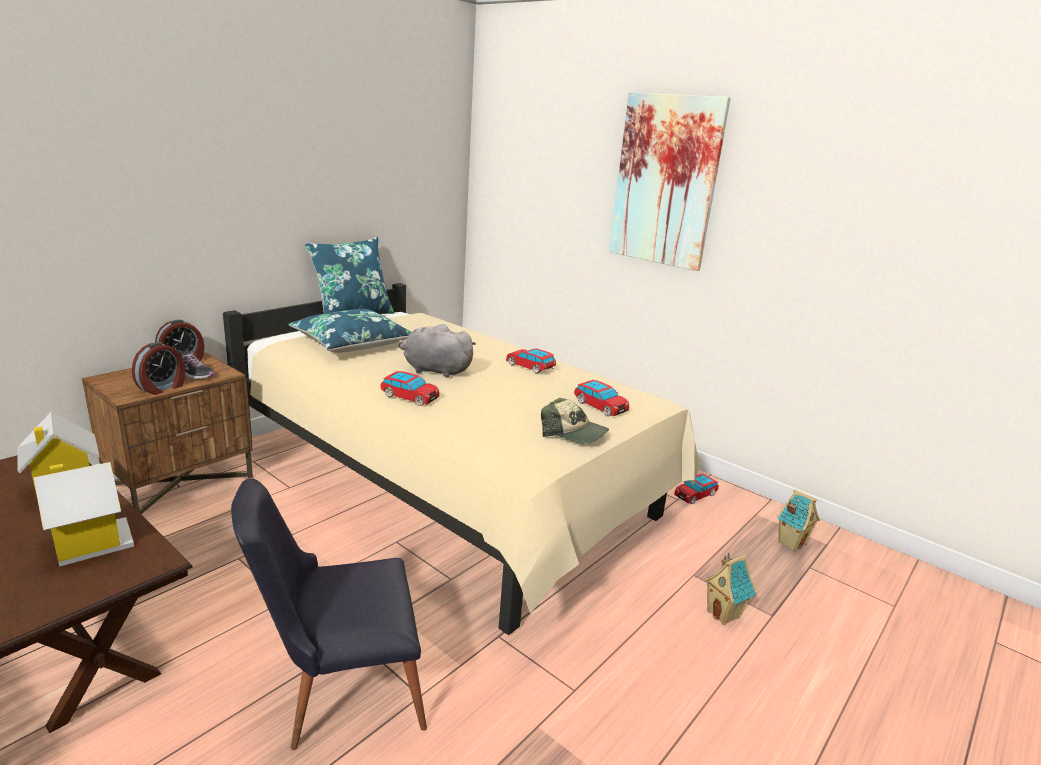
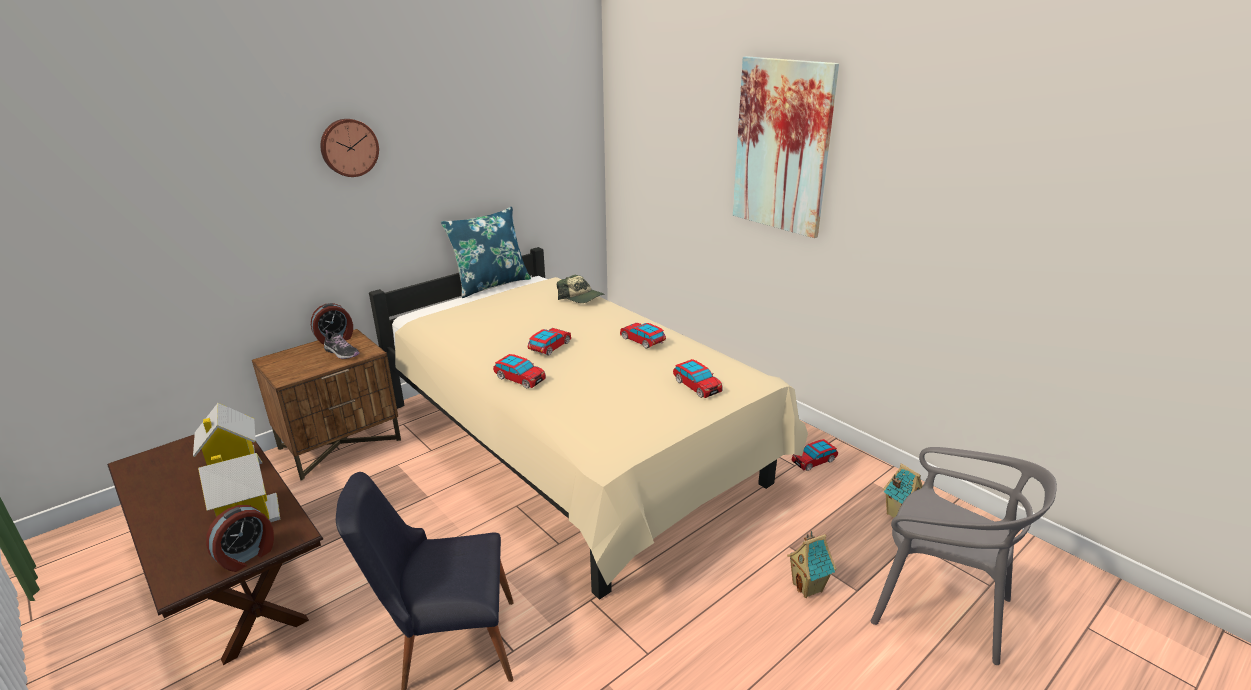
camera: 10 degrees right, 5 degrees up
(162, 387) = (315, 368): alarm clock -> alarm clock (247, 556)
(214, 148) = (349, 147): none -> wall clock
(352, 343) = (482, 318): blue pillow -> none
(434, 370) = (550, 347): grey plush toy -> toy car
(573, 433) = (661, 417): cap -> cap (581, 297)
(855, 627) = (939, 606): none -> grey chair

